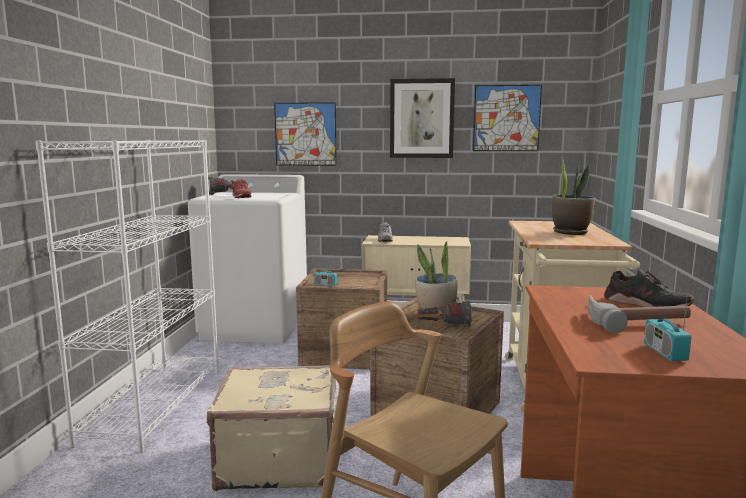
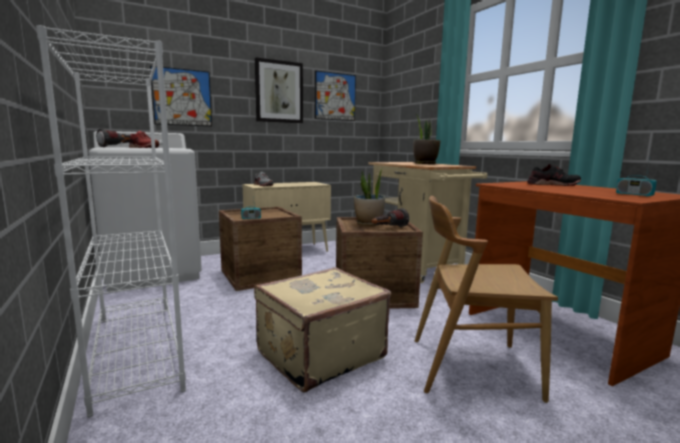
camera: 35 degrees left, 0 degrees up
(633, 320) = (575, 188): hammer -> none

